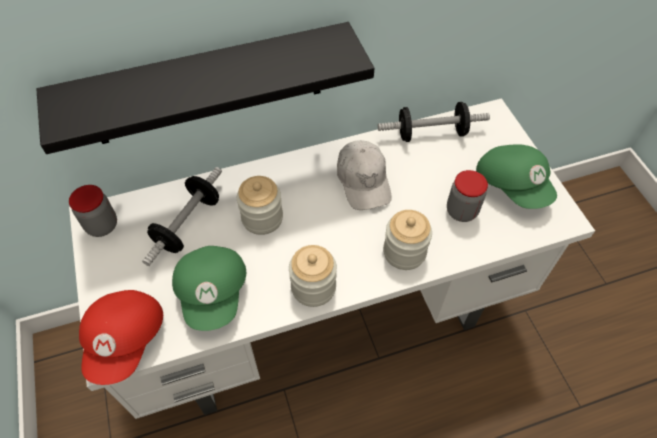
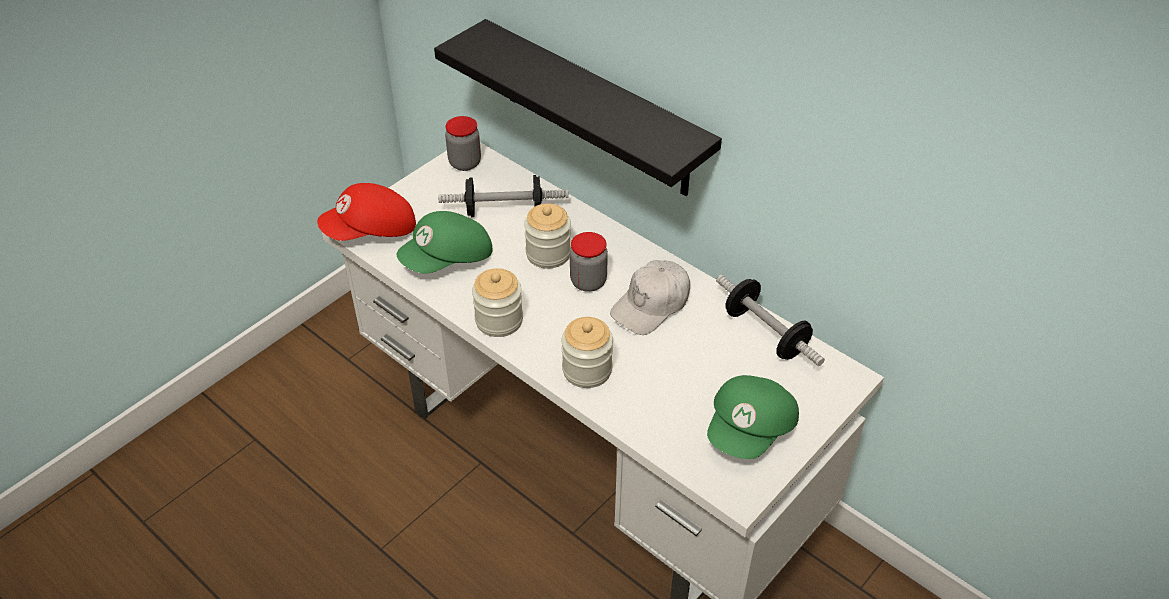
camera: 60 degrees right, 10 degrees down
(461, 211) = (675, 397): jar -> jar (588, 282)

